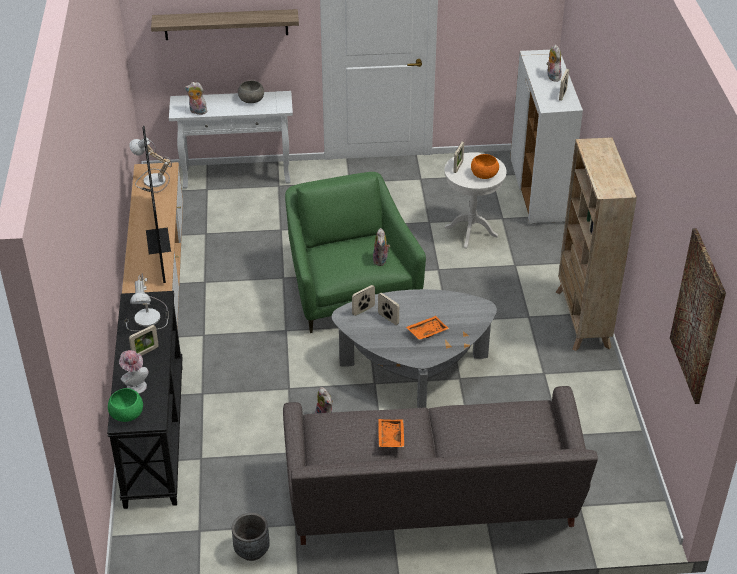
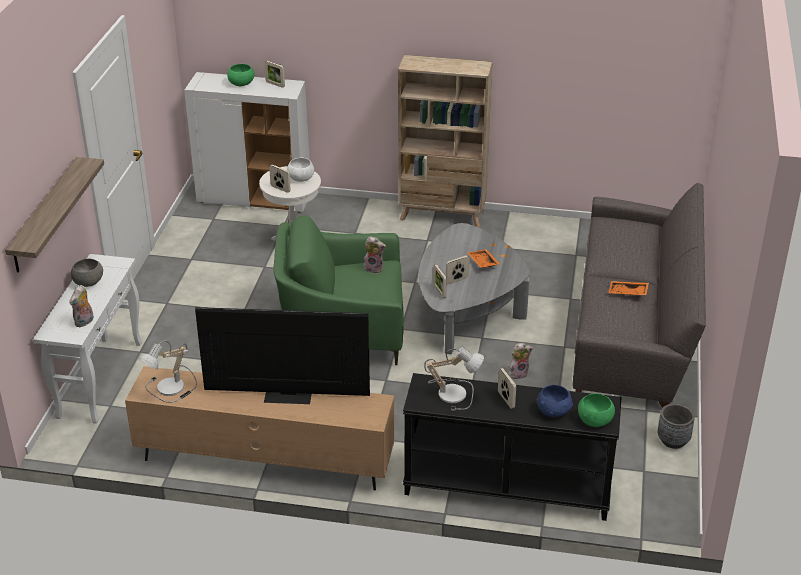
camera: 75 degrees left, 5 degrees down
(135, 385) = (554, 411): hat -> blue bowl
(484, 175) = (301, 178): orange bowl -> white bowl
(552, 77) = (241, 83): plush toy -> green bowl
(698, 316) = (661, 60): picture -> none

